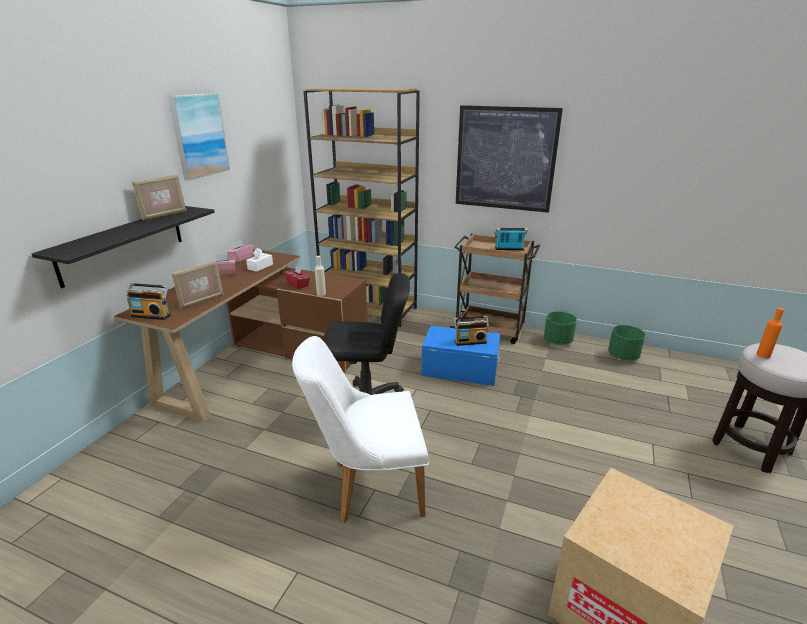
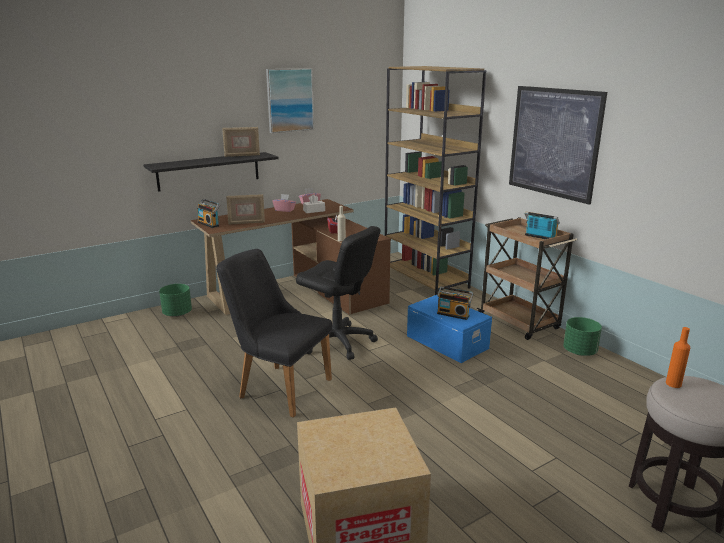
camera: 35 degrees right, 5 degrees down
(367, 487) = (277, 386): white chair -> black chair
(622, 356) = (638, 386): green planter -> green planter (177, 314)

